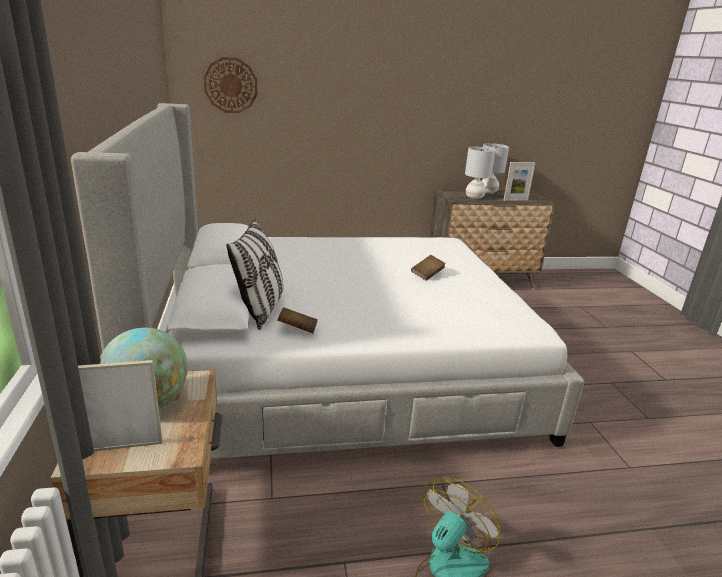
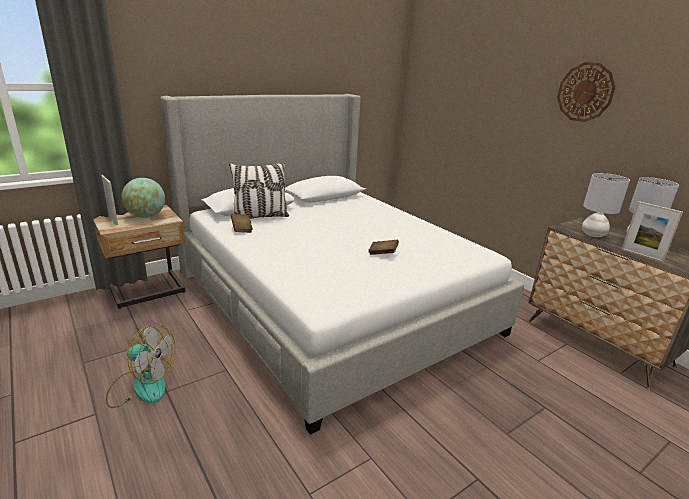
camera: 65 degrees right, 0 degrees up
(231, 85) = (434, 89): wall clock -> wall clock (585, 92)

